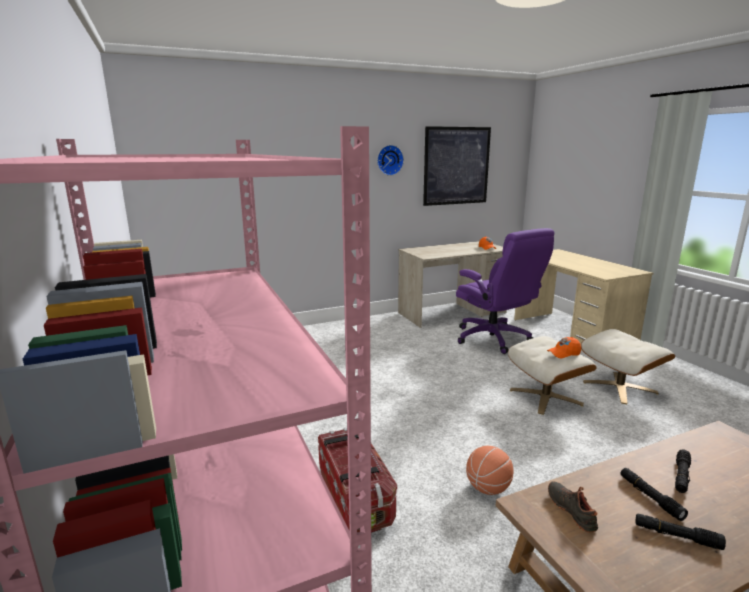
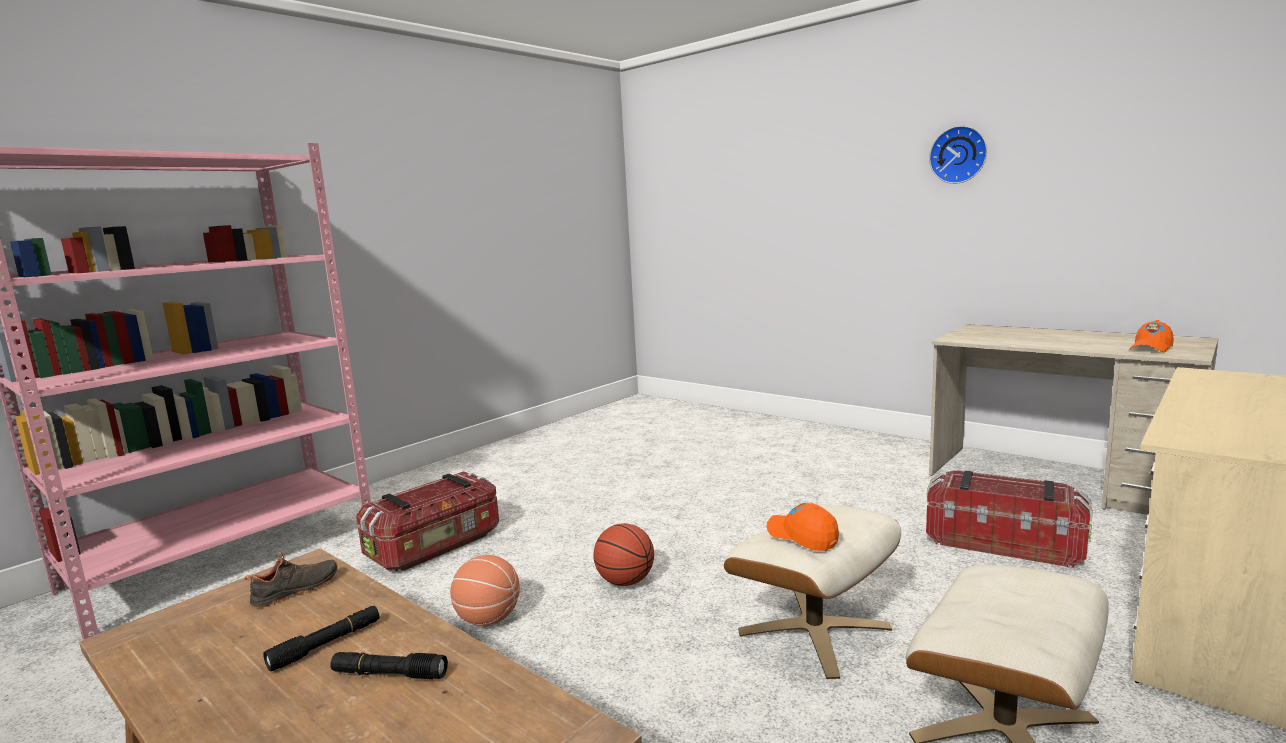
camera: 65 degrees right, 5 degrees down
(456, 166) = (1139, 154): picture -> none
(471, 430) = (625, 582): none -> basketball
(495, 340) = (1002, 542): purple office chair -> storage box
(676, 536) = (237, 666): black flashlight -> none

